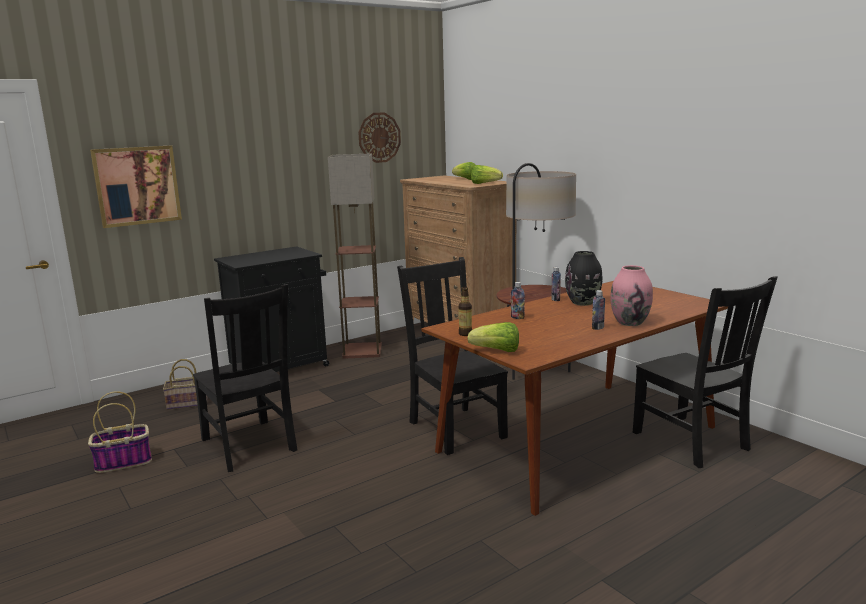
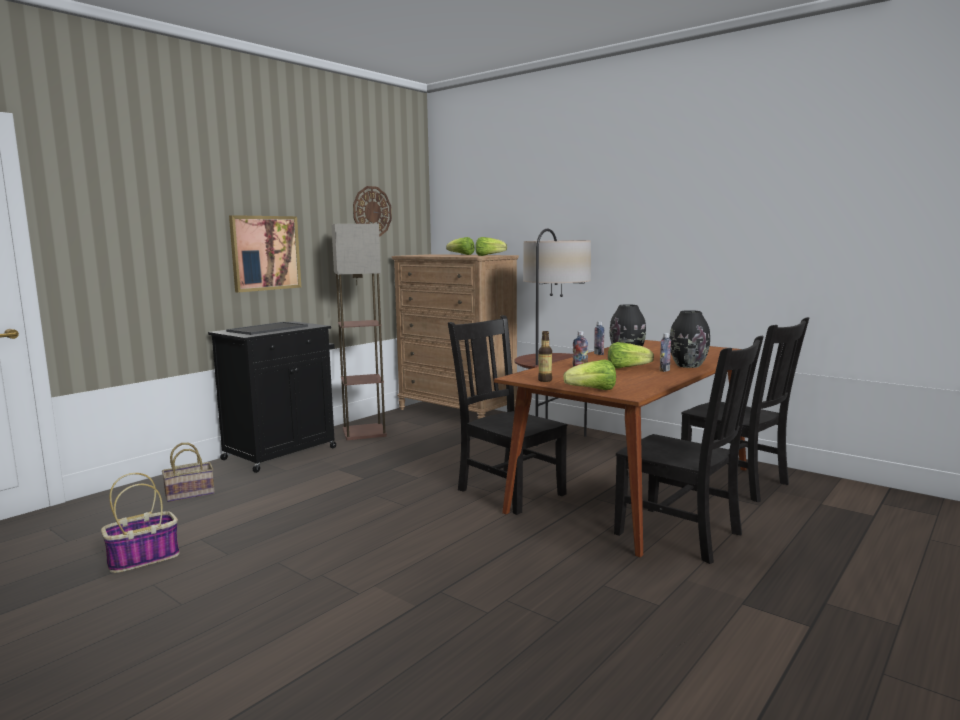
camera: 15 degrees left, 5 degrees down
(137, 185) = (125, 246): picture -> picture (265, 253)
(249, 446) = (293, 528): black chair -> black chair (682, 535)
(264, 256) = (268, 329): none -> tray
(562, 322) = (627, 368): none -> lettuce
(630, 322) = (688, 365): pink vase -> black vase

